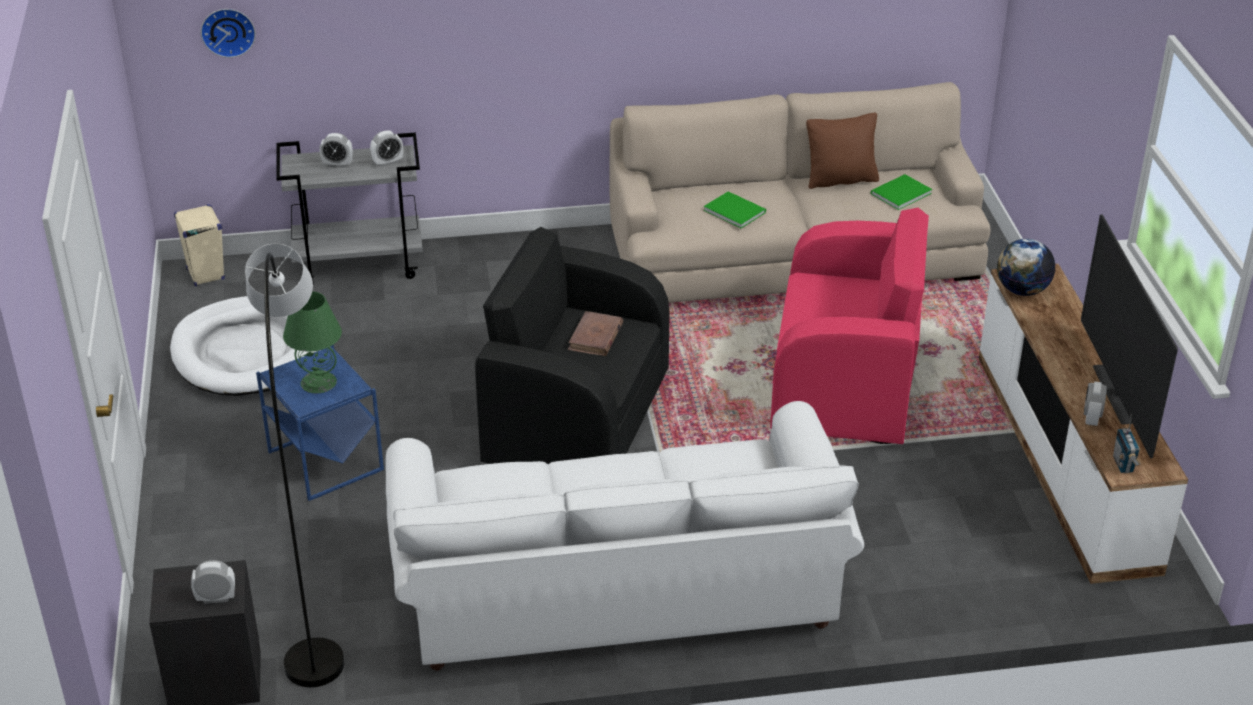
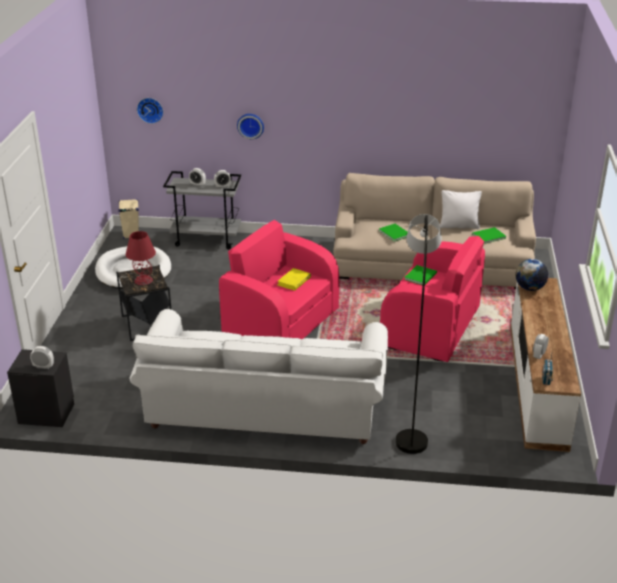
camera: 15 degrees right, 5 degrees down
(313, 587) = (113, 380): grey floor lamp -> grey floor lamp (412, 405)
(319, 382) = (143, 280): green table lamp -> red table lamp
(326, 460) = (147, 324): blue side table -> black side table
(430, 39) = (250, 125): none -> wall clock
(575, 417) = (281, 323): black armchair -> pink armchair
(595, 337) = (294, 281): brown book -> yellow book
(817, 291) = (421, 276): none -> green book
(841, 180) = (459, 226): brown pillow -> white pillow
(1115, 394) = (558, 345): television -> none

